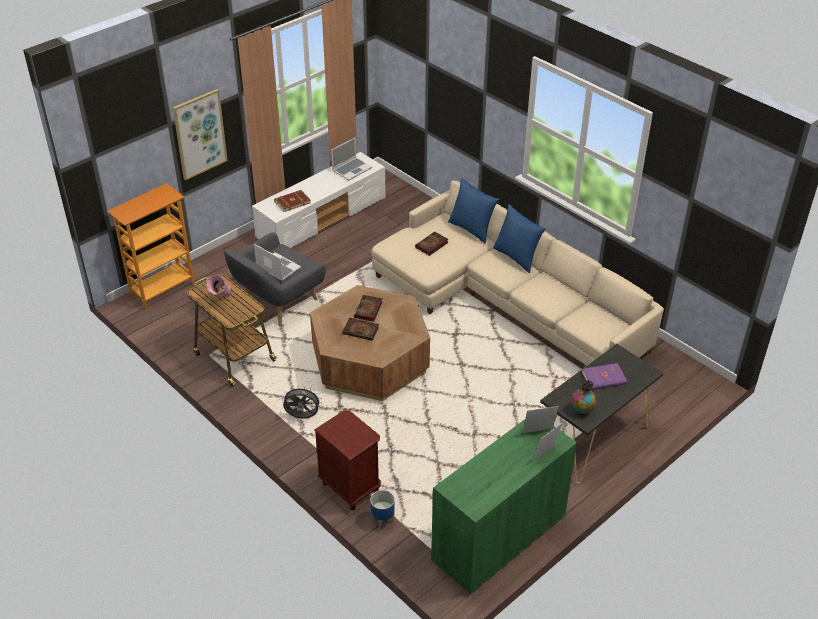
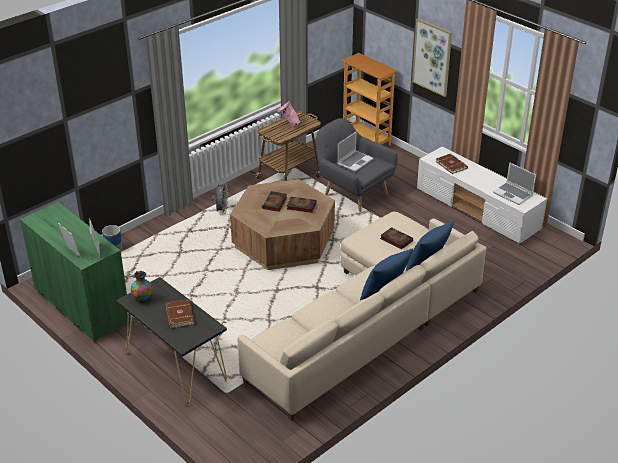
camera: 90 degrees right, 5 degrees down
(350, 487) = (147, 234): brown nightstand -> none
(604, 379) = (179, 315): purple book -> brown book

